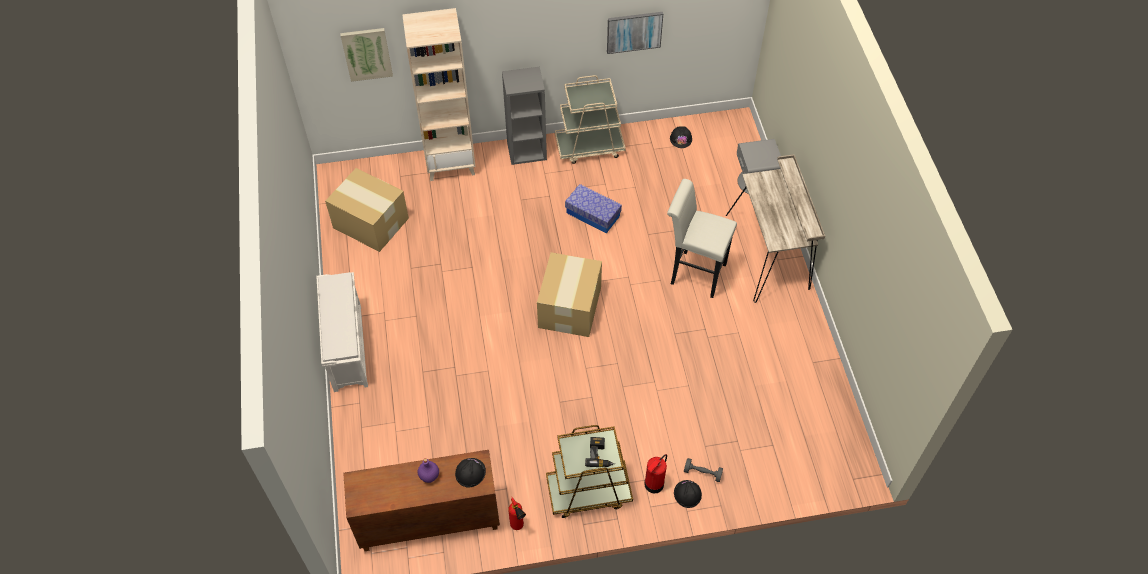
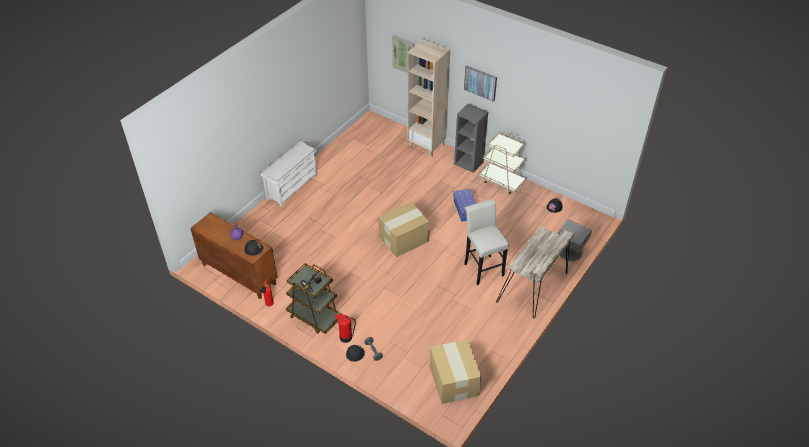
camera: 45 degrees right, 10 degrees down
(370, 222) = (362, 146): cardboard box -> cardboard box (454, 380)
(634, 31) = (546, 119): picture -> picture (480, 82)

